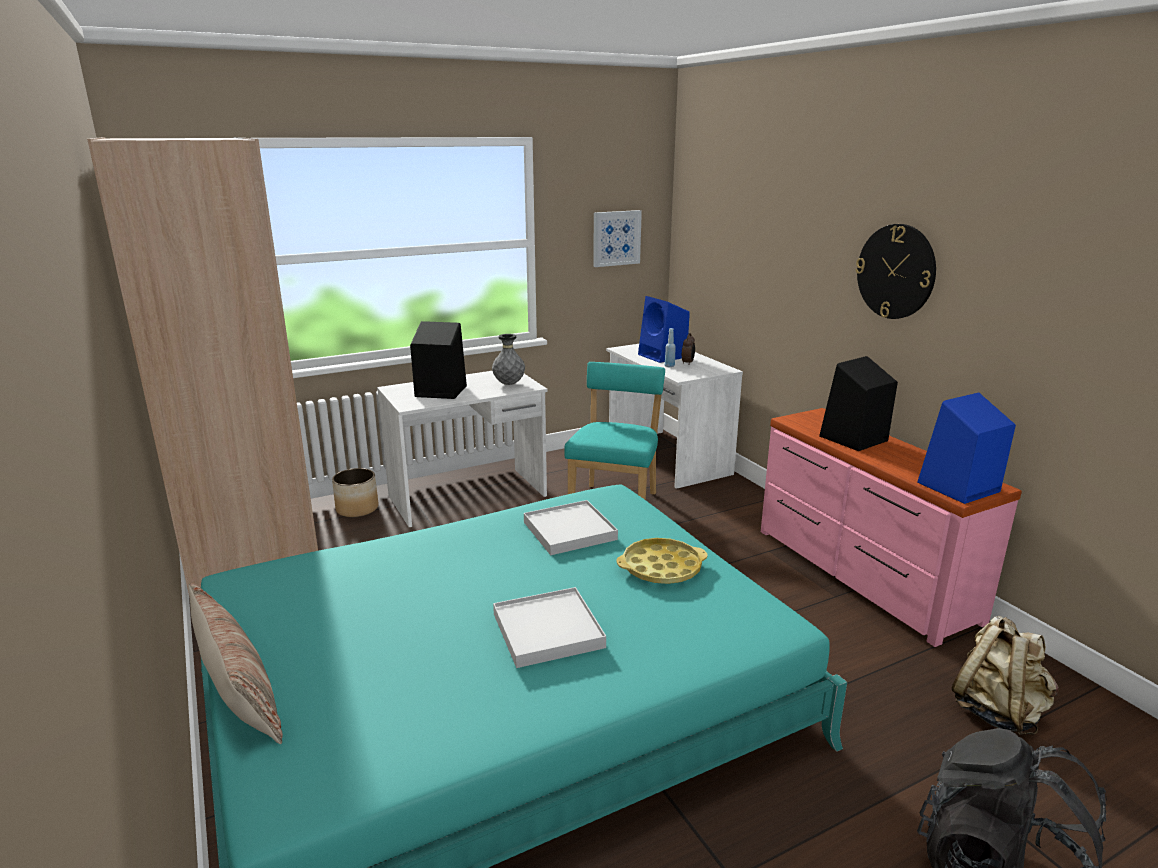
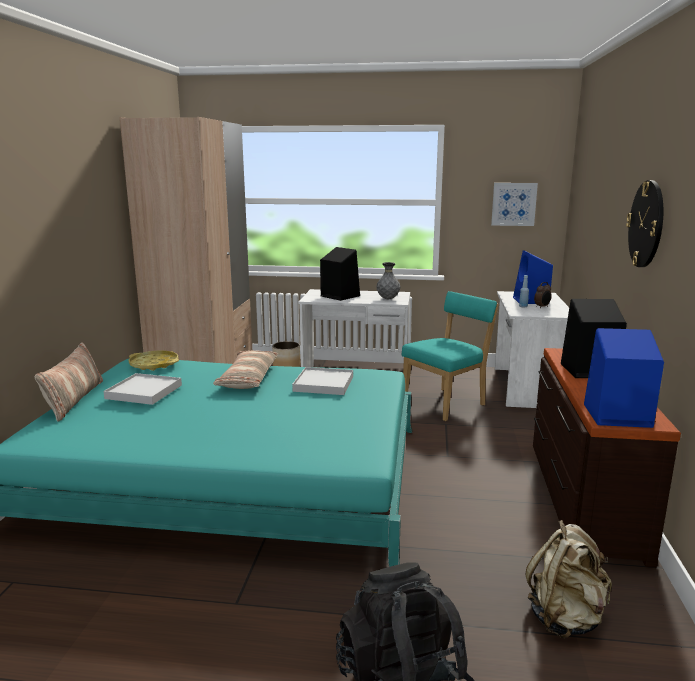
camera: 35 degrees right, 5 degrees down
(459, 554) = (248, 378): none -> pillow
(548, 630) = (229, 420): white tray -> white tray (144, 392)
(661, 567) = (344, 414): yellow tray -> yellow tray (154, 364)
(860, 574) = (582, 497): pink dresser -> brown dresser

